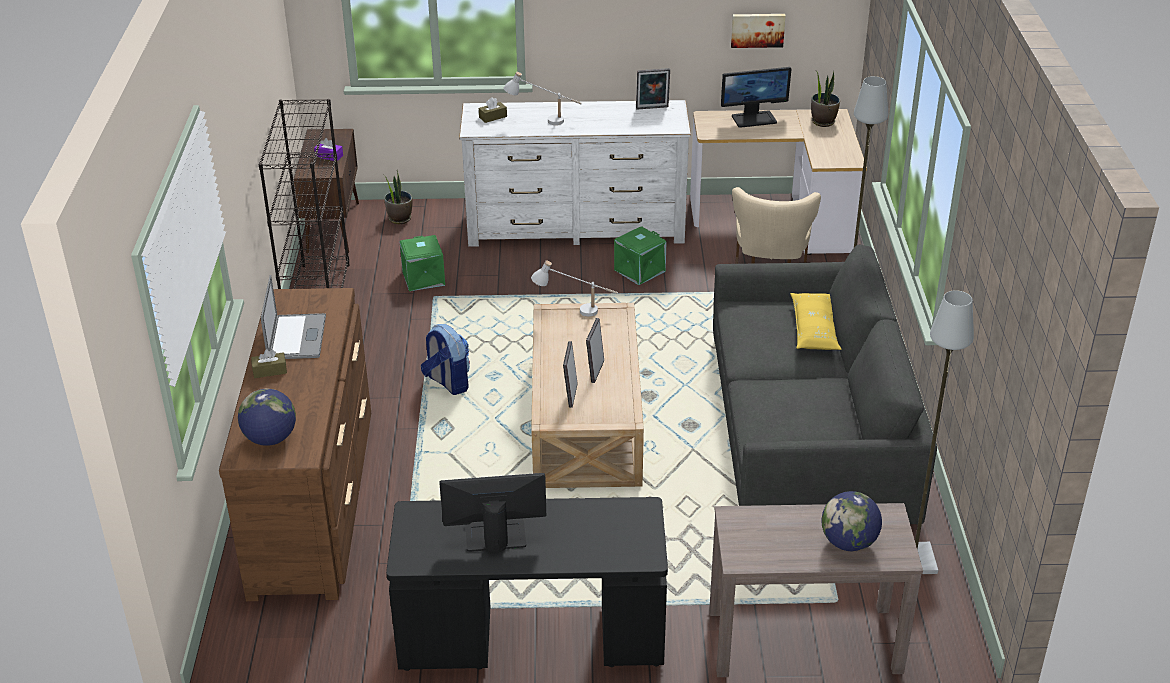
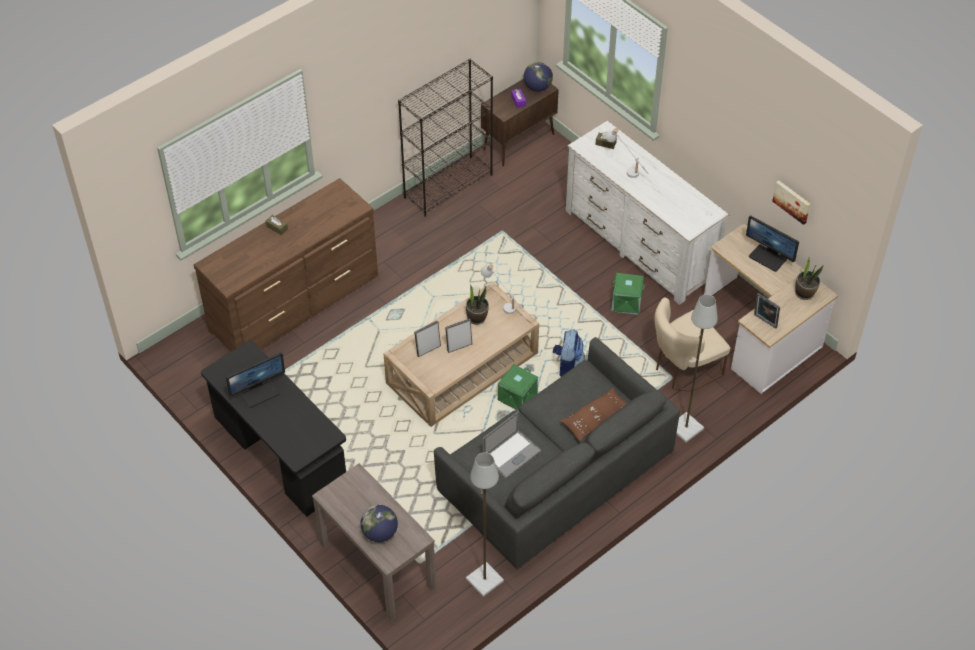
camera: 50 degrees right, 15 degrees up
(270, 439) = (229, 265): globe -> globe (537, 87)
(297, 337) = (312, 217): laptop -> laptop (511, 454)
(399, 218) = (559, 162): potted plant -> potted plant (477, 317)
(422, 278) = (513, 213): green storage box -> green storage box (517, 397)
(447, 383) = (434, 290): backpack -> backpack (567, 365)
(495, 537) = (259, 392): monitor -> monitor turned 105 degrees clockwise
(652, 108) = (699, 206): picture frame -> picture frame (764, 322)
(814, 330) = (596, 419): yellow pillow -> brown pillow

